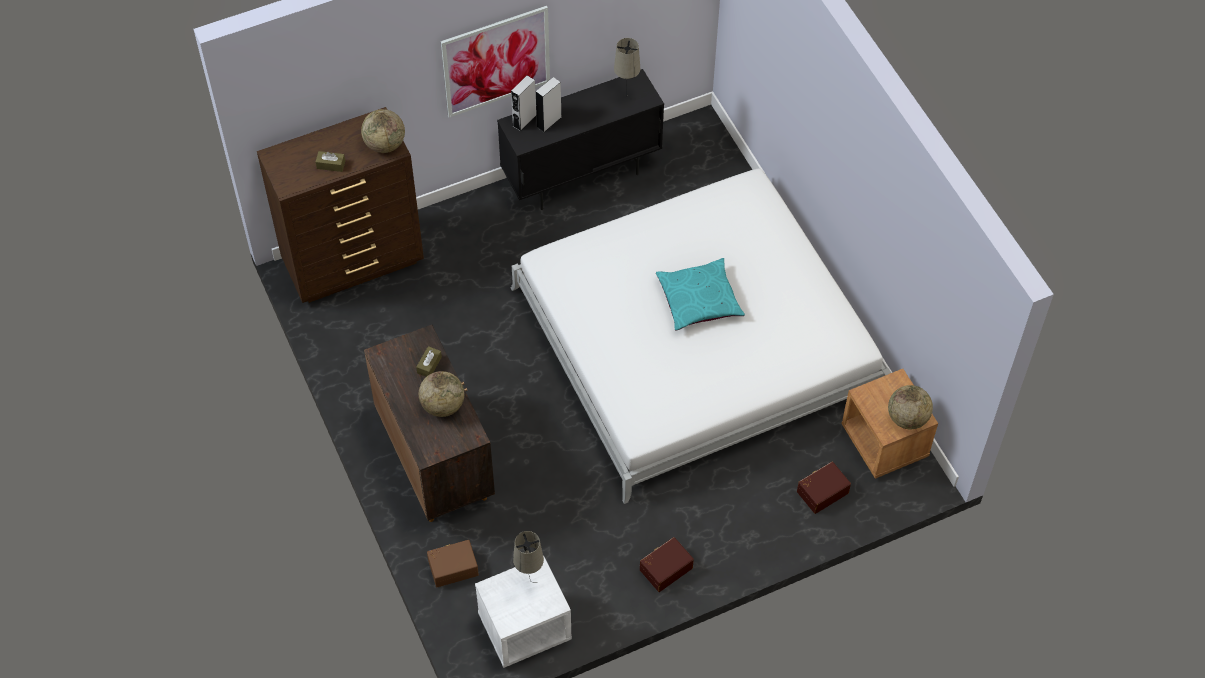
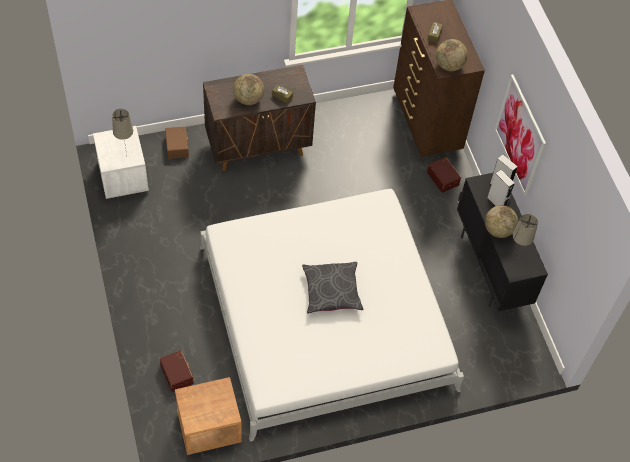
camera: 95 degrees right, 0 degrees up
(665, 568) = (143, 262): brown storage box -> brown storage box (443, 178)
(699, 300) = (331, 291): turquoise pillow -> grey pillow
(907, 418) = (194, 412): globe -> globe (498, 230)

